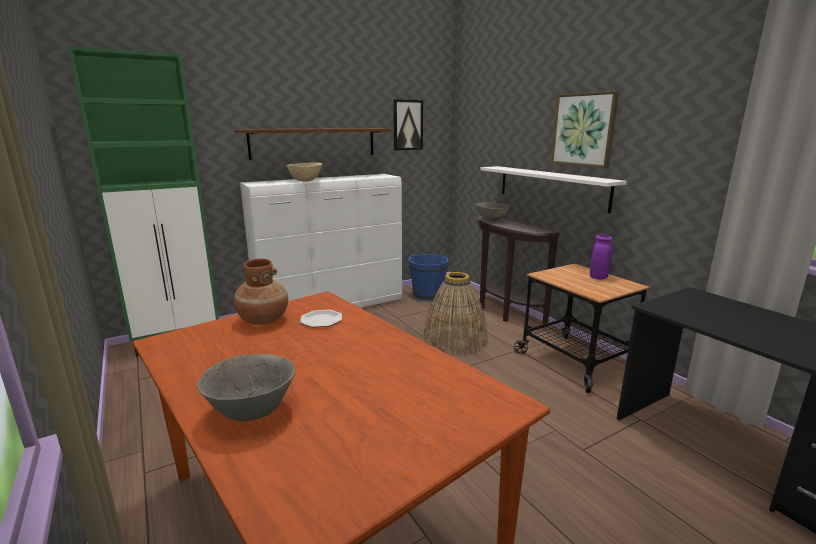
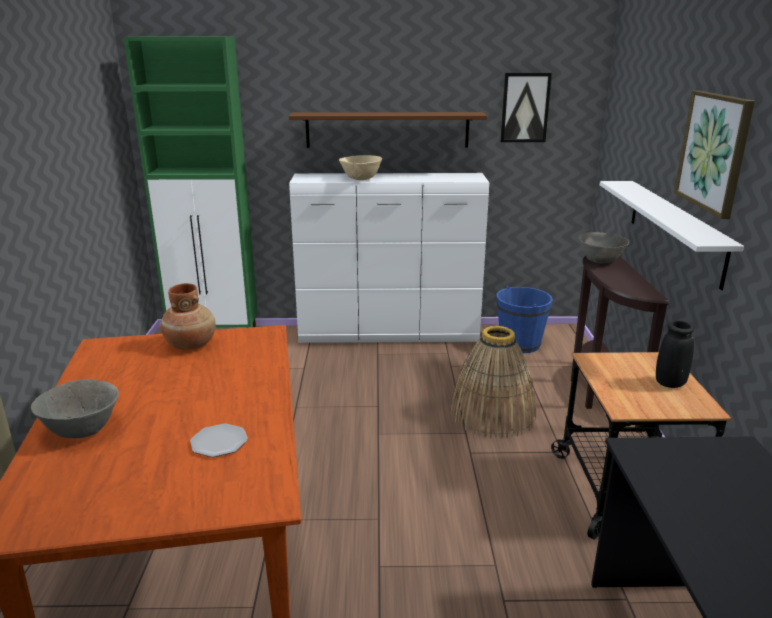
camera: 30 degrees right, 5 degrees up
(322, 320) = (235, 358): plate -> plate (219, 442)
(598, 277) = (670, 383): purple vase -> black vase

